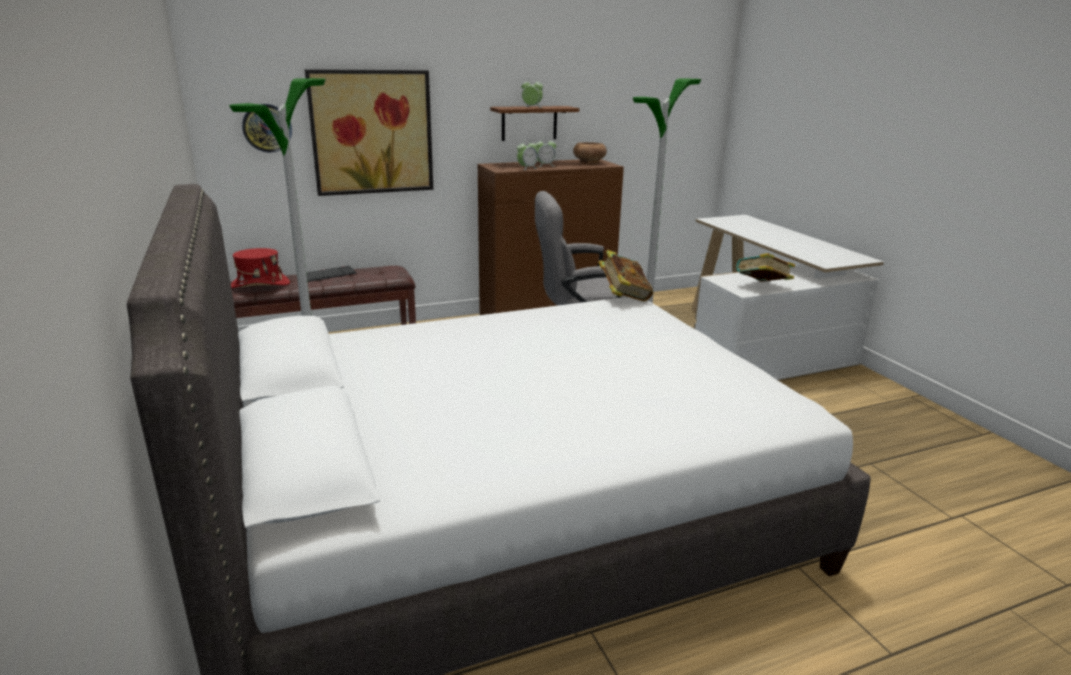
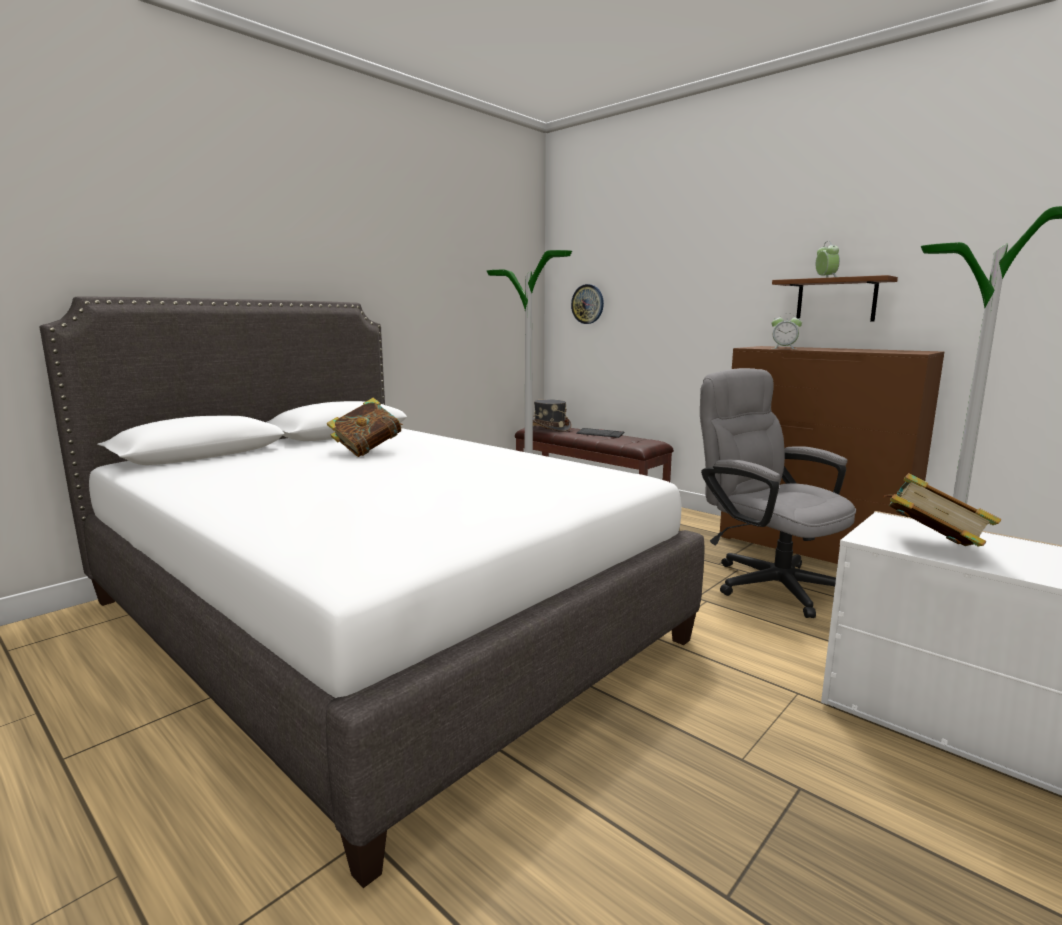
camera: 65 degrees right, 10 degrees down
(259, 285) = (549, 428): red hat -> grey hat
(372, 132) = (663, 309): picture -> none
(545, 165) = (820, 349): alarm clock -> none
(589, 163) = (895, 351): brown bowl -> none
(624, 297) = (643, 474): book -> book (367, 451)

